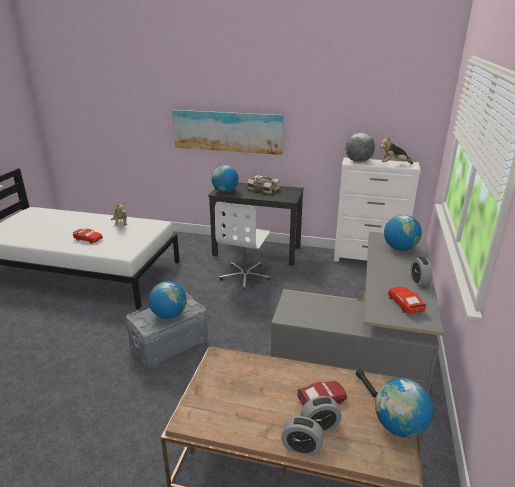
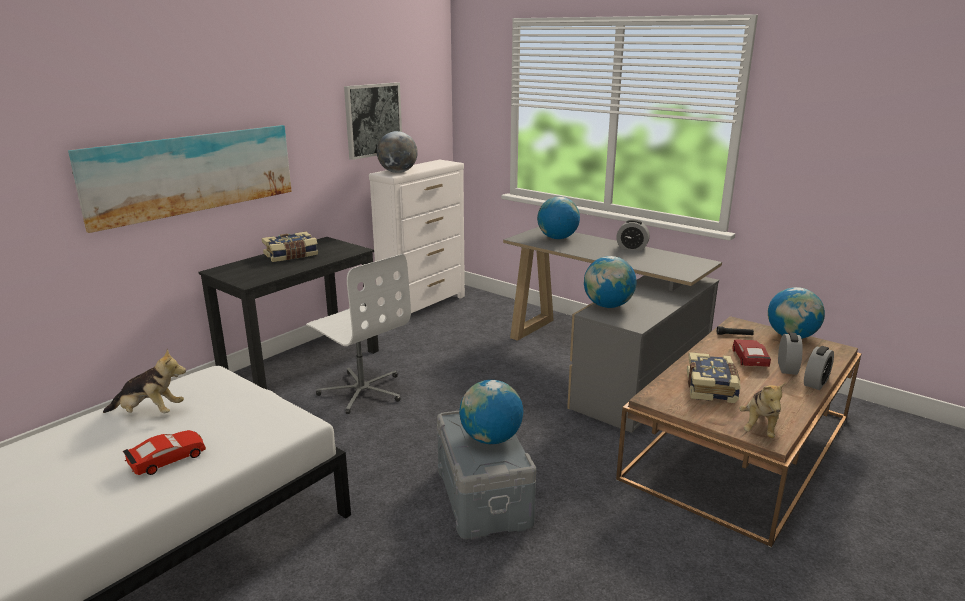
camera: 65 degrees left, 5 degrees down
(225, 191) = (253, 277): globe -> globe (608, 306)
(251, 382) = (712, 387): none -> book
(358, 122) = (373, 120): none -> picture
(393, 164) = (432, 165): plush toy -> plush toy (760, 427)
(405, 304) = (669, 262): red toy car -> none

